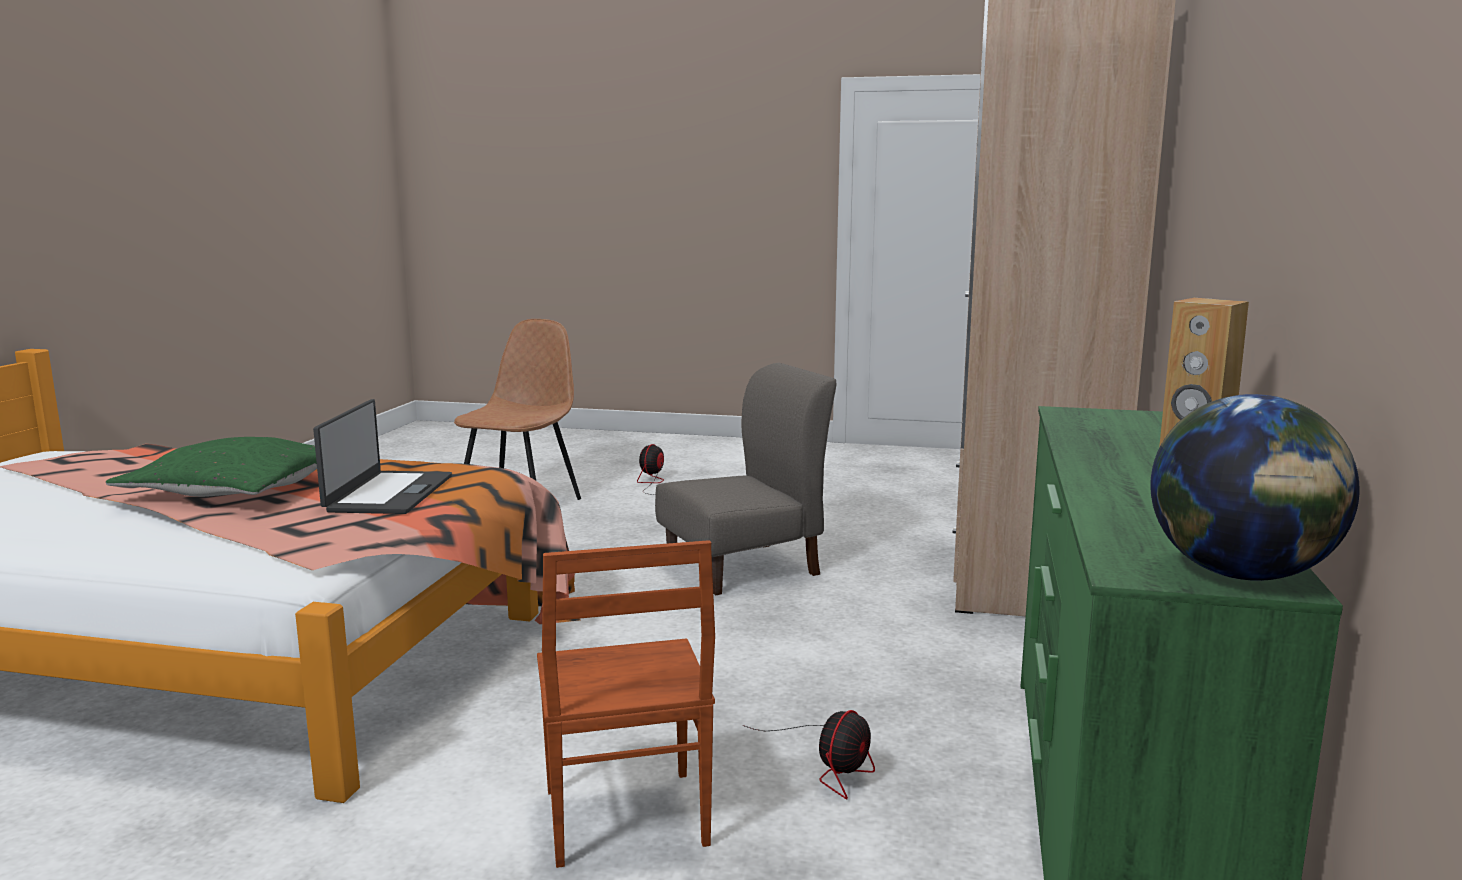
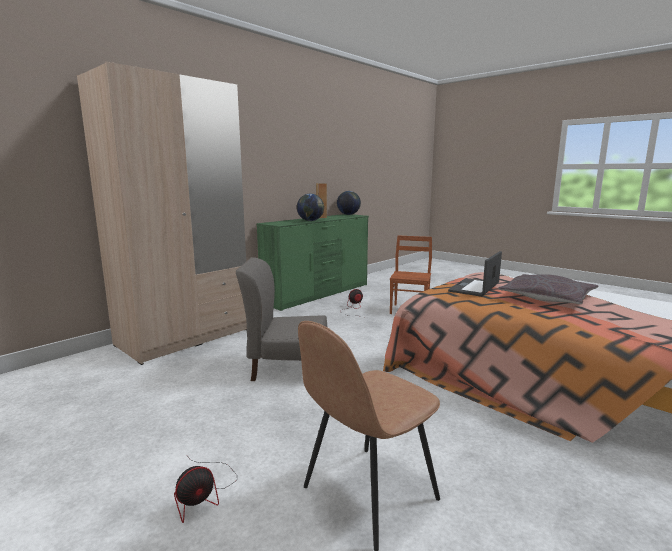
camera: 150 degrees left, 0 degrees up
(237, 489) = (547, 298): green pillow -> grey pillow
(1089, 450) = (310, 221): none -> globe

